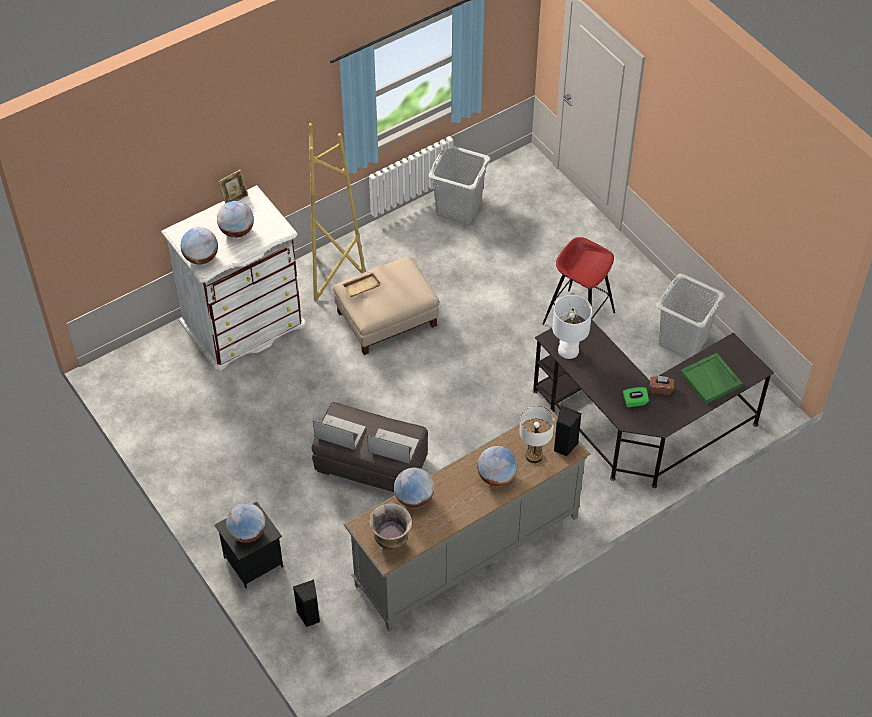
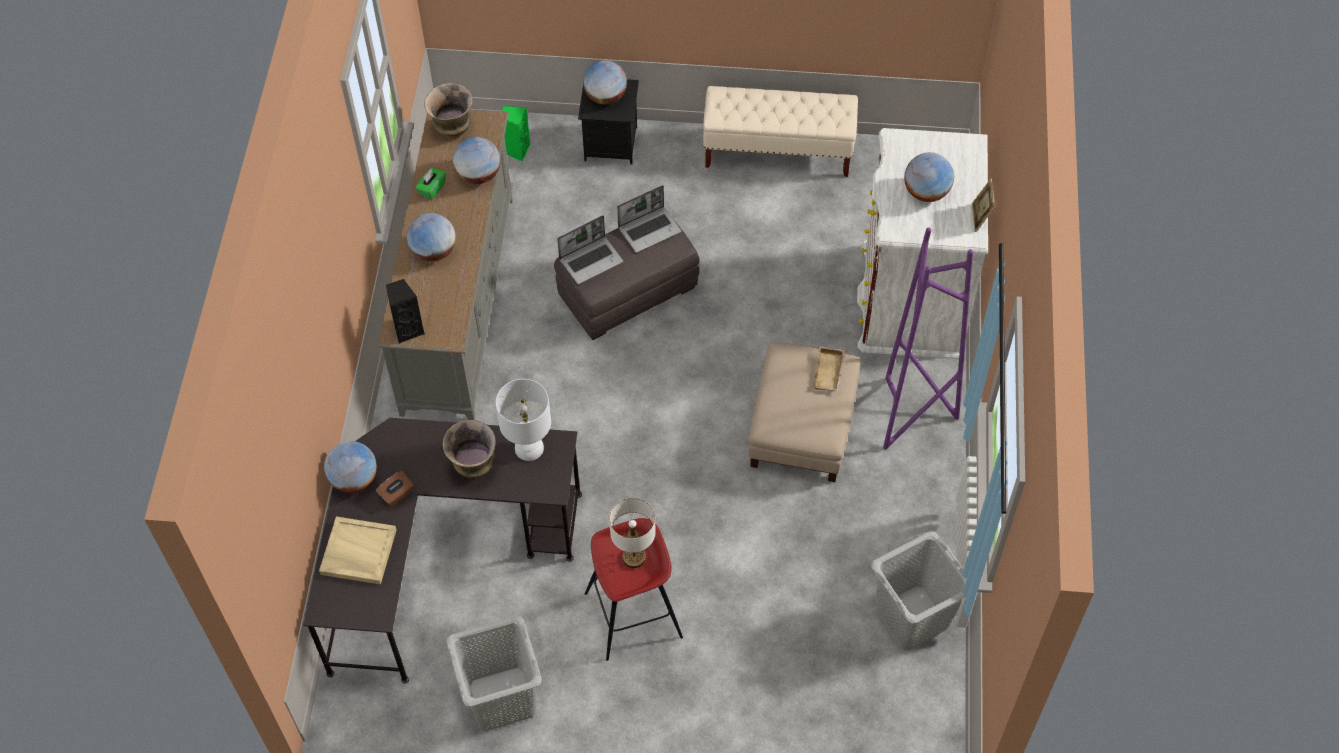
camera: 130 degrees right, 5 degrees up
(178, 460) = (778, 152): none -> beige bench
(201, 258) = (913, 143): globe -> globe (354, 479)
(309, 616) = (516, 150): black speaker -> green speaker
(331, 277) = (910, 415): yellow clothes rack -> purple clothes rack
(533, 455) = (424, 297): table lamp -> table lamp (634, 557)
(606, 366) = (474, 468): none -> vase
(634, 402) = (407, 457): green tissue box -> green tissue box (432, 188)
(711, 380) = (358, 552): green tray -> beige tray

